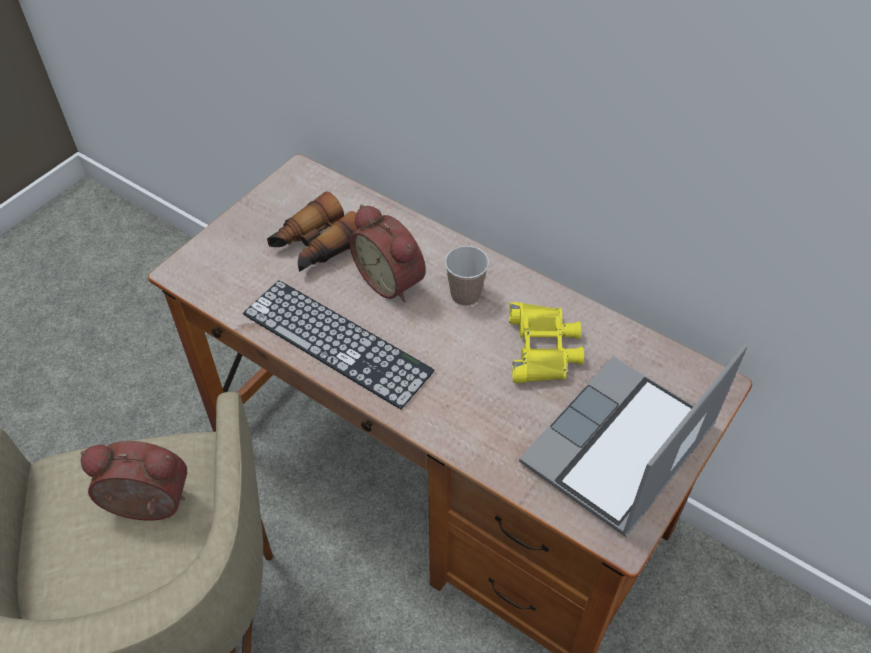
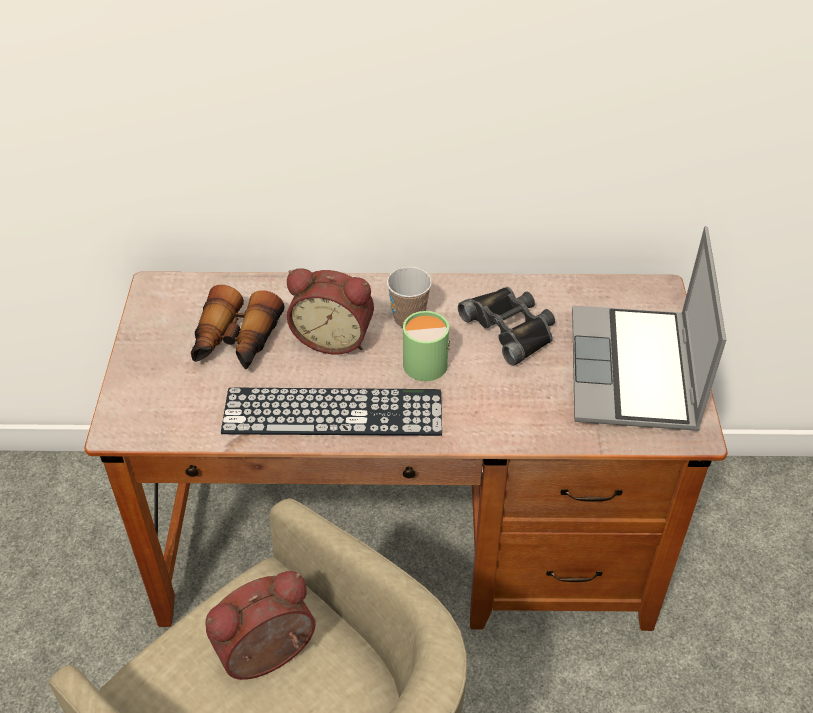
camera: 35 degrees left, 5 degrees down
(446, 338) = (425, 360): none -> green mug
(543, 348) = (511, 328): yellow binoculars -> black binoculars

